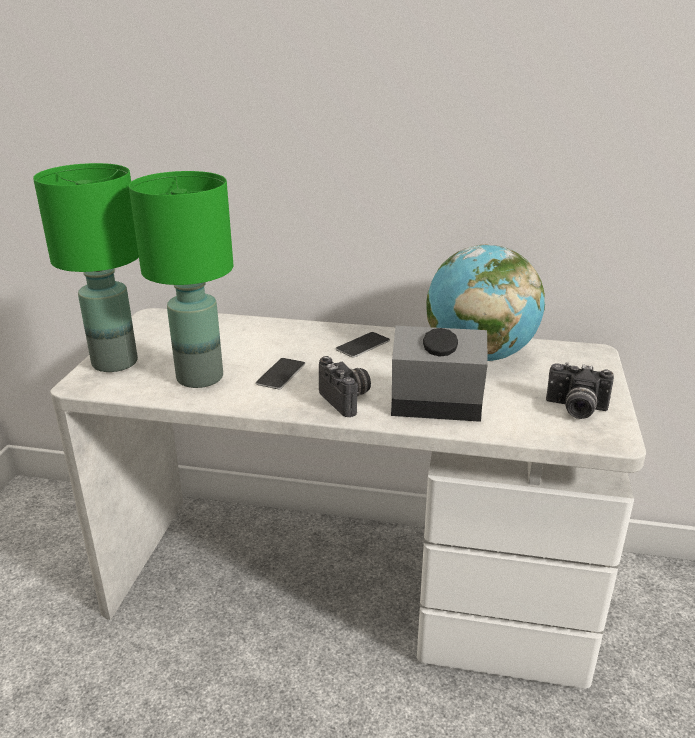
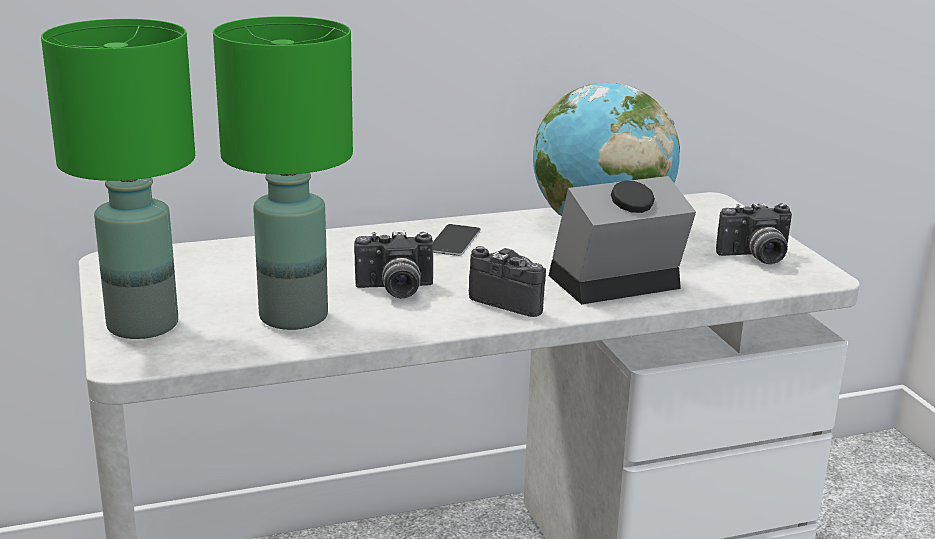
camera: 30 degrees left, 5 degrees down
(281, 374) = (395, 290): phone -> camera

